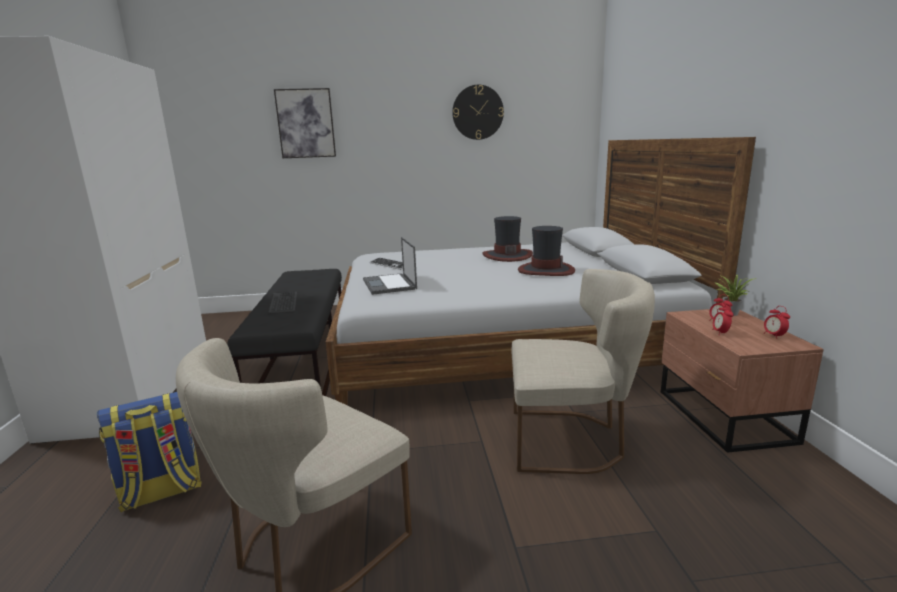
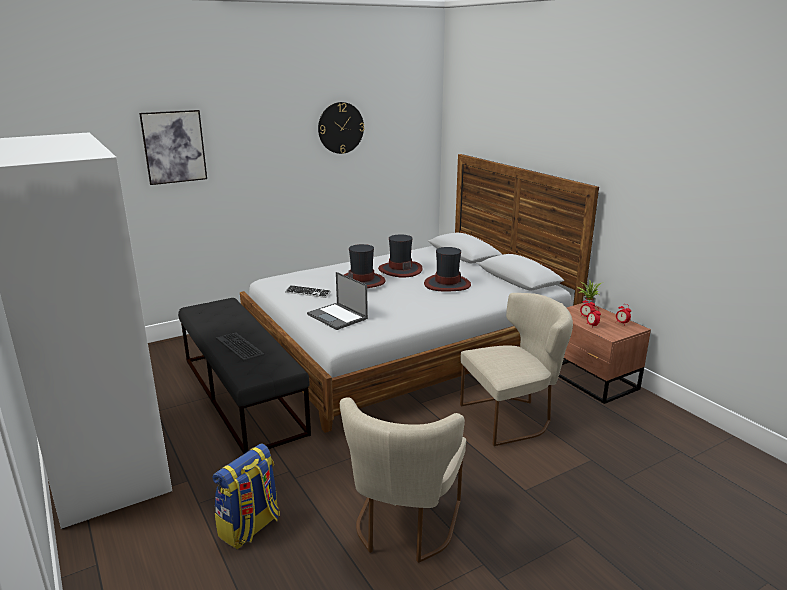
camera: 25 degrees left, 5 degrees up
(453, 260) = (362, 281): none -> hat

